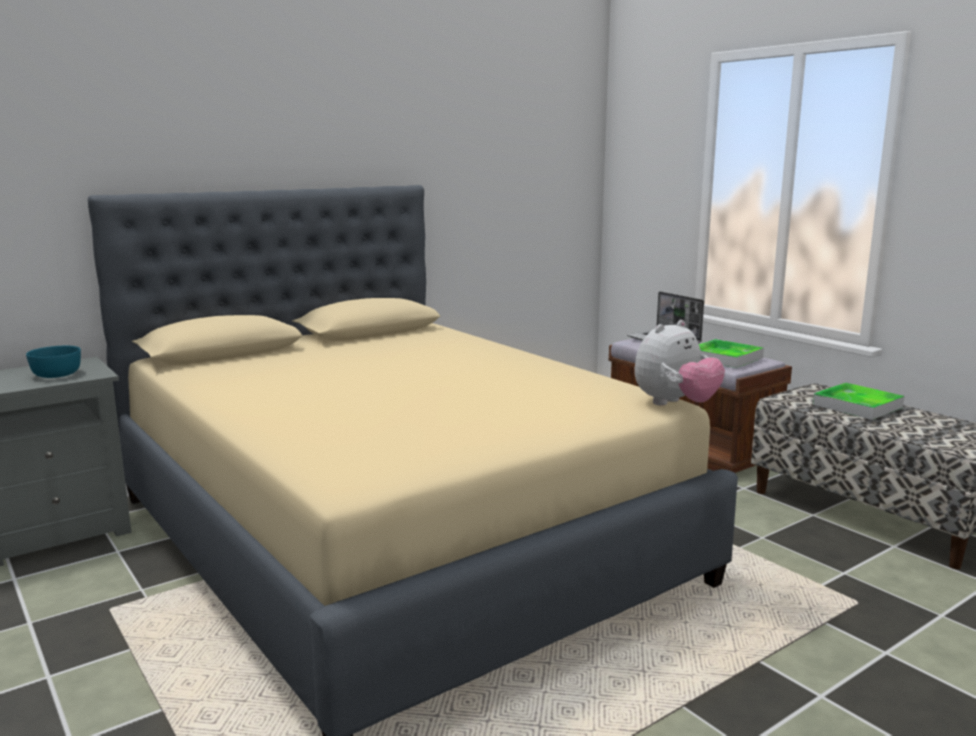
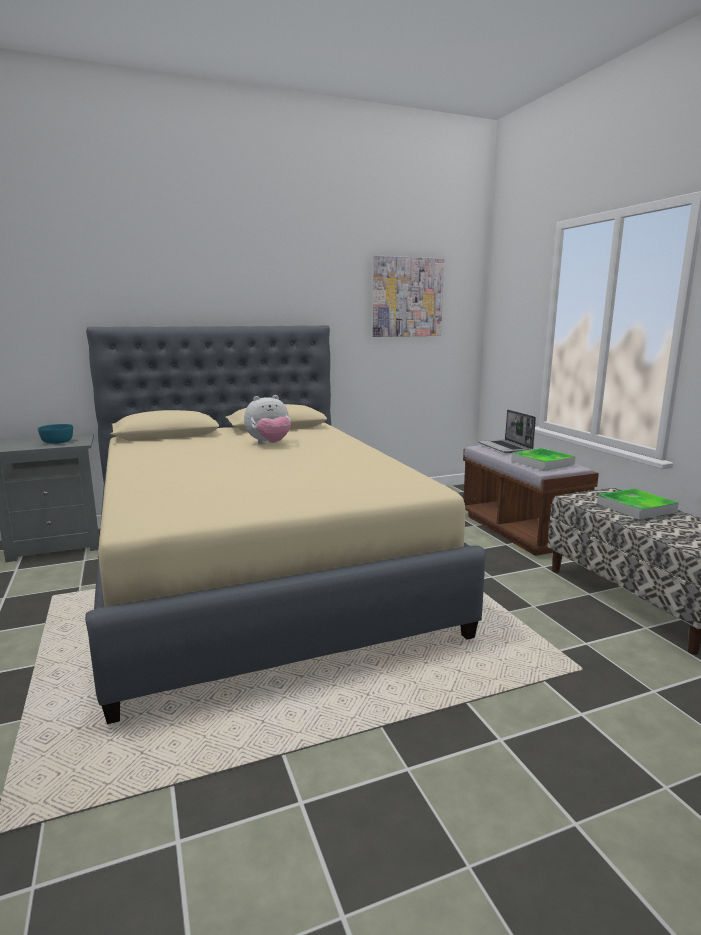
camera: 15 degrees right, 0 degrees up
(514, 144) = (407, 297): none -> picture
(675, 404) = (436, 490): plush toy -> plush toy (269, 444)

